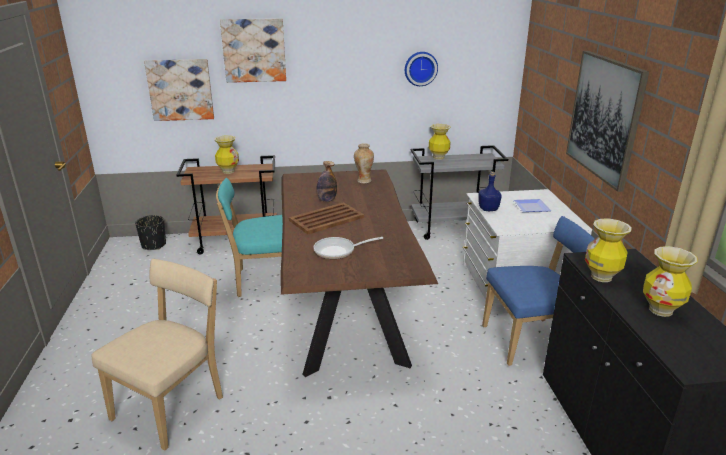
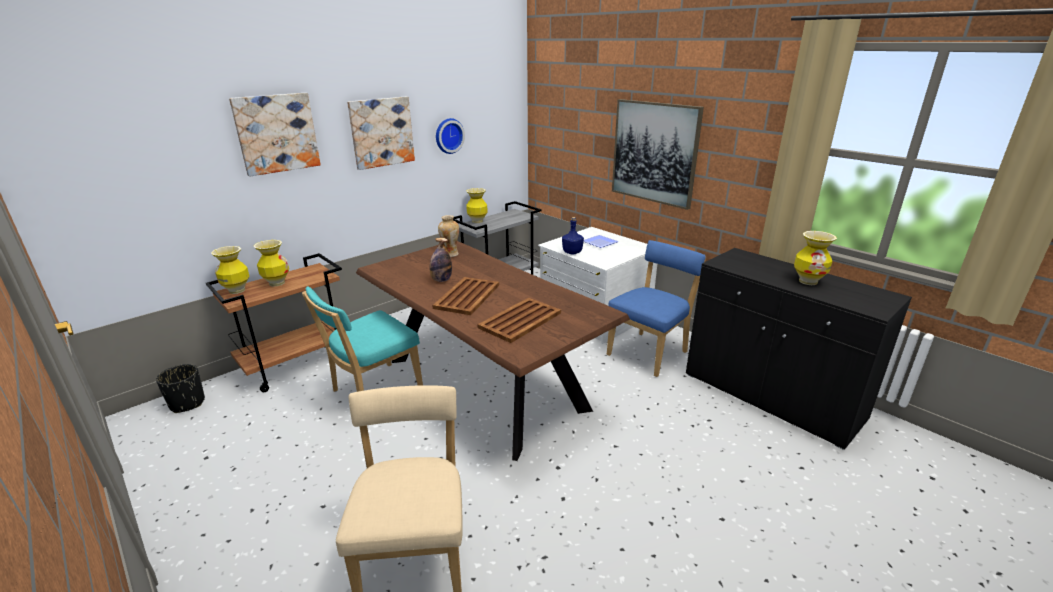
camera: 35 degrees left, 0 degrees up
(180, 89) = (186, 194): picture -> picture (381, 132)
(338, 251) = (521, 320): frying pan -> brown tray
(601, 277) = (747, 272): vase -> vase (237, 290)

